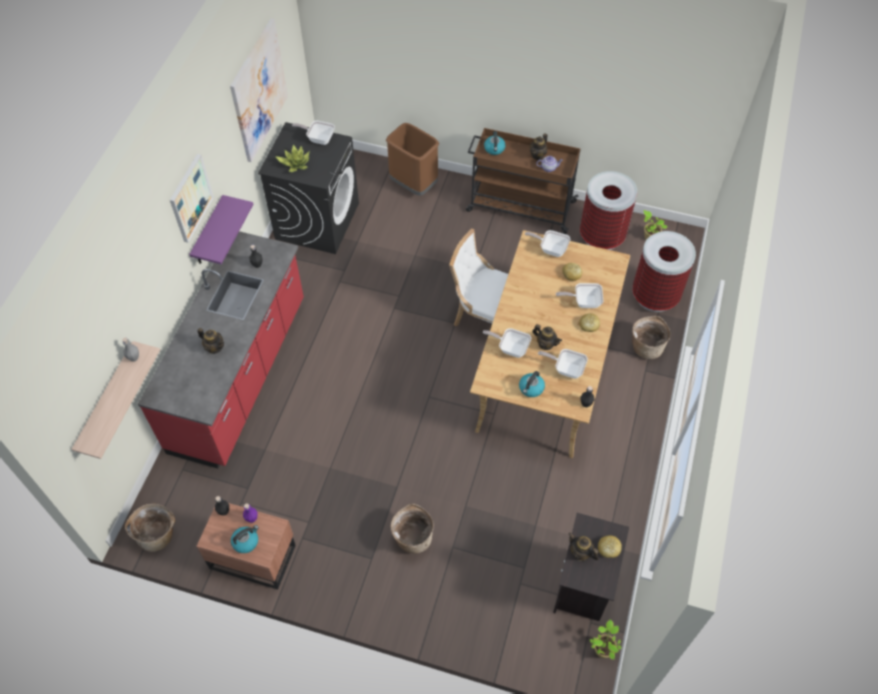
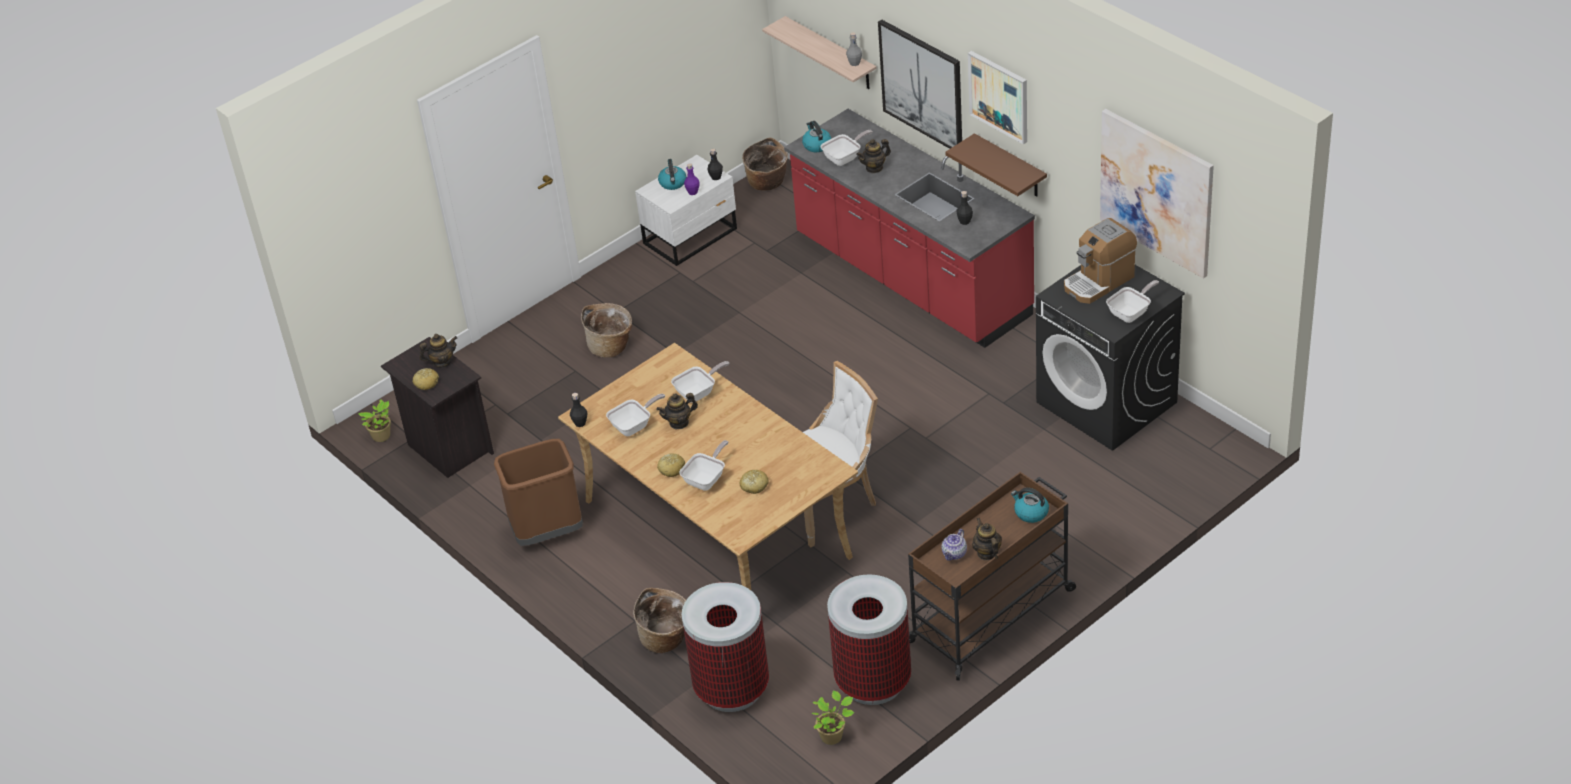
camera: 125 degrees right, 15 degrees down
(157, 289) = (922, 85): none -> picture
(208, 232) = (1010, 167): purple shelf -> brown shelf
(252, 555) = (692, 236): brown nightstand -> white nightstand
(295, 163) = (1098, 281): potted plant -> coffee machine
(413, 185) = (1111, 517): brown trash can -> brown trash can (548, 532)
(531, 388) = (635, 388): kettle -> kettle (816, 145)
(550, 249) = (807, 483): frying pan -> frying pan (845, 158)

